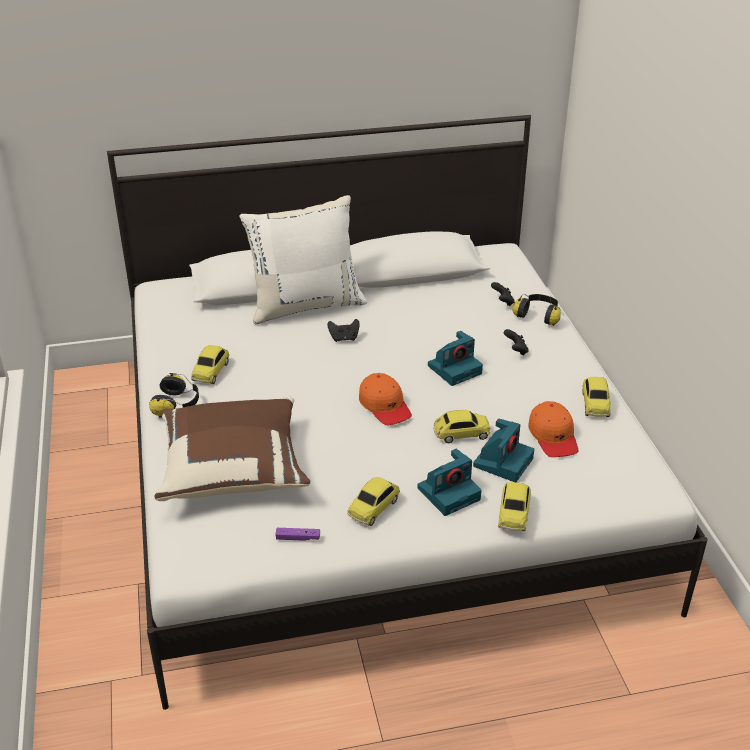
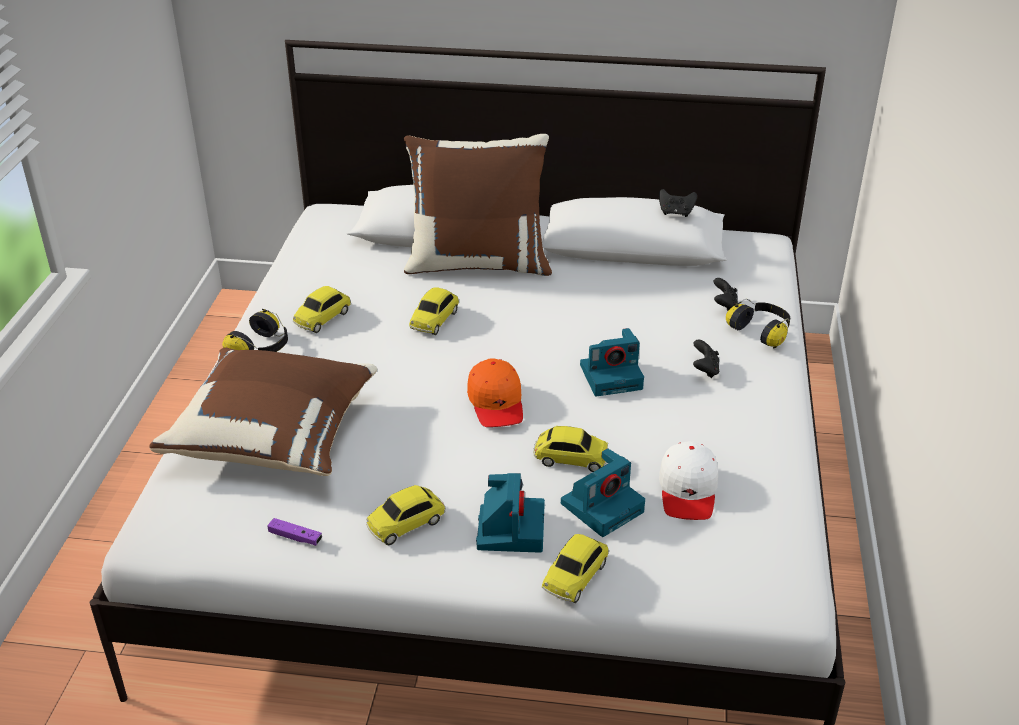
camera: 20 degrees right, 0 degrees up
(306, 305) = (478, 263): white pillow -> brown pillow
(344, 338) = (499, 311): black game controller -> black game controller (676, 213)
(449, 493) = (510, 529): camera -> camera turned 75 degrees counterclockwise
(553, 436) = (688, 490): orange cap -> white cap
(595, 403) = (770, 461): toy car -> toy car (435, 319)

